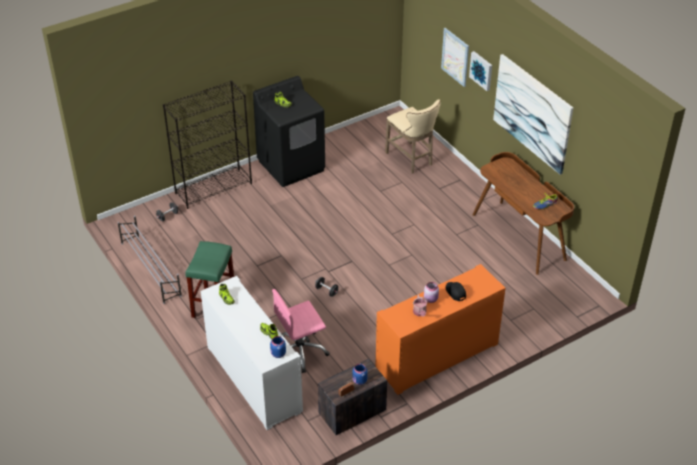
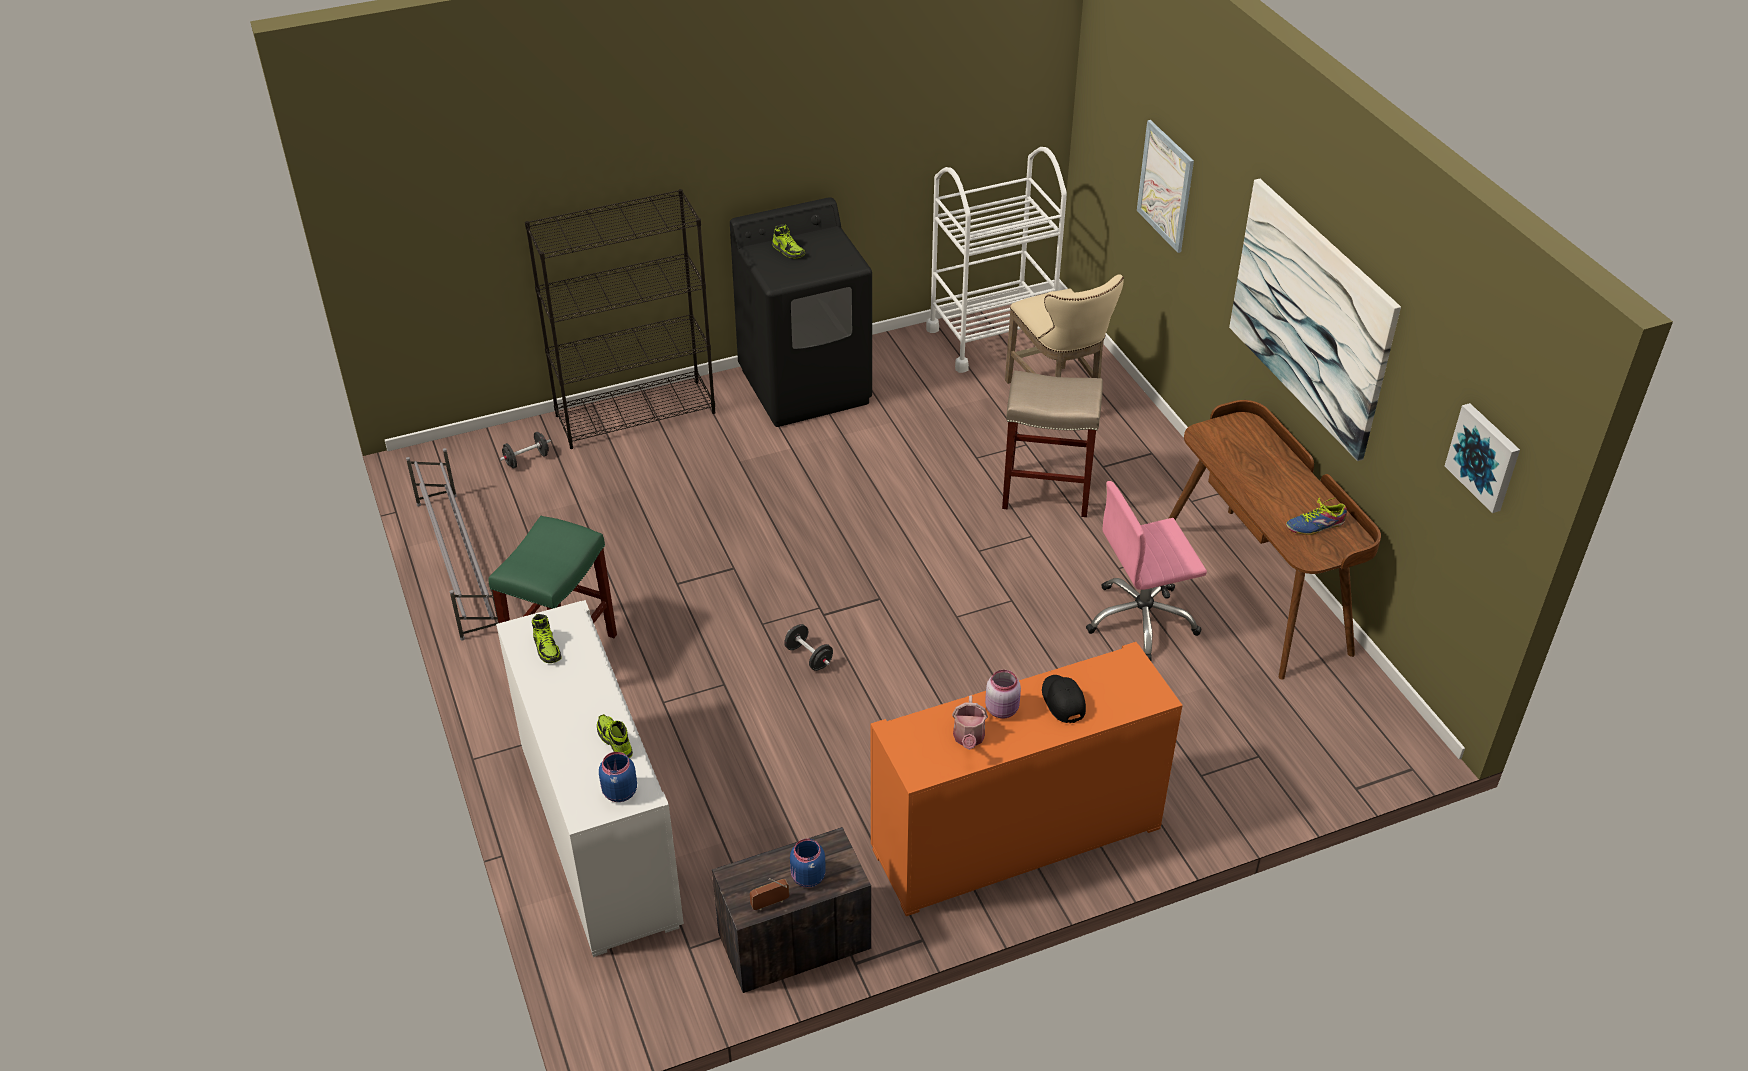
camera: 10 degrees right, 0 degrees up
(300, 351) = (716, 784): pink office chair -> pink office chair (1141, 620)
(373, 132) = (991, 338): none -> white cart
(417, 203) = (1048, 492): none -> beige stool
(481, 70) = (1215, 216): picture -> picture (1485, 457)

